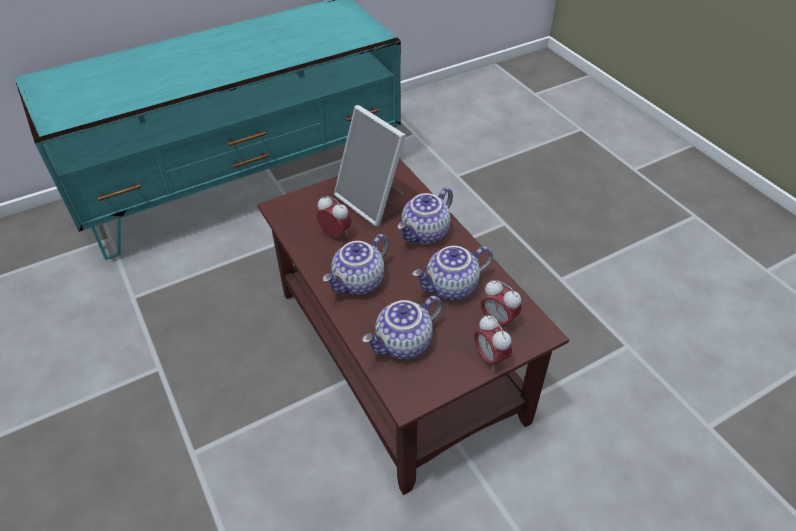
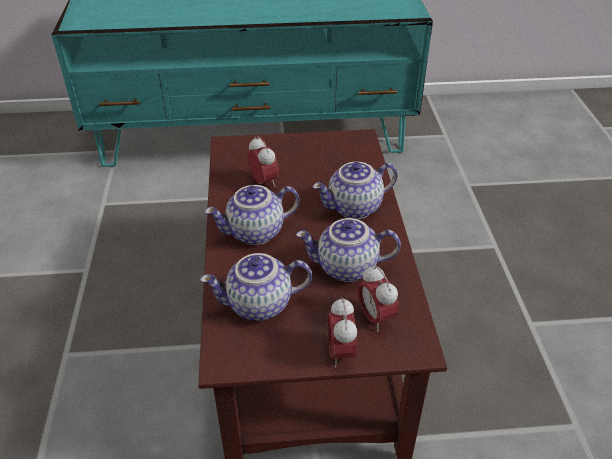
camera: 25 degrees right, 5 degrees down
(373, 201) = (321, 163): picture frame -> none

